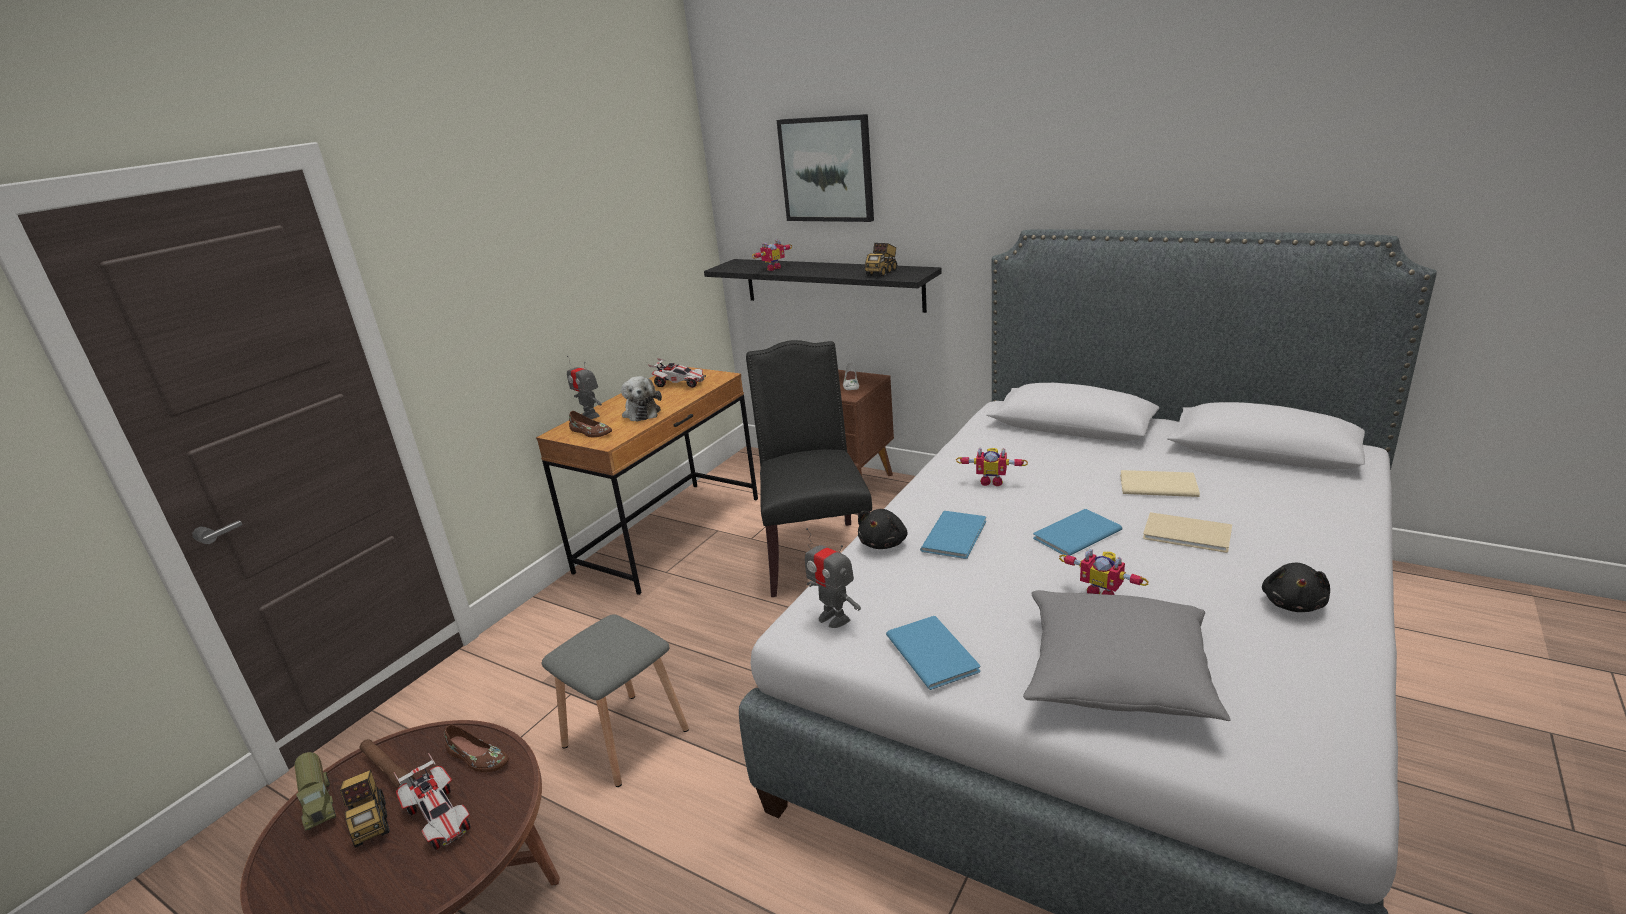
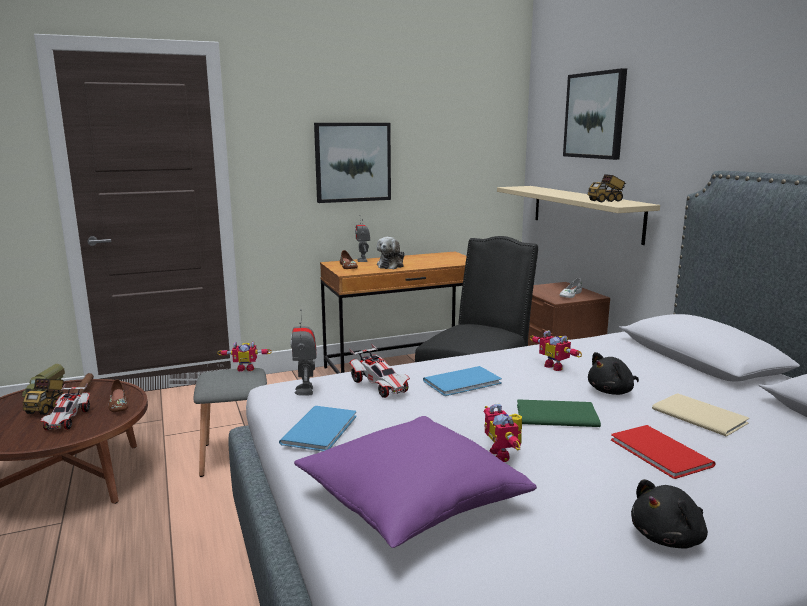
camera: 35 degrees right, 10 degrees down
(540, 284) = (352, 162): none -> picture
(680, 383) = (439, 259): toy car -> toy car (380, 386)
(772, 268) = (540, 191): toy robot -> toy robot (246, 368)
(832, 284) = (585, 212): black shelf -> beige shelf
(884, 543) = (412, 370): black plush toy -> black plush toy (612, 391)
(1073, 534) = (554, 414): blue book -> green book
(1117, 676) = (411, 501): grey pillow -> purple pillow
(1189, 535) = (660, 454): beige book -> red book

